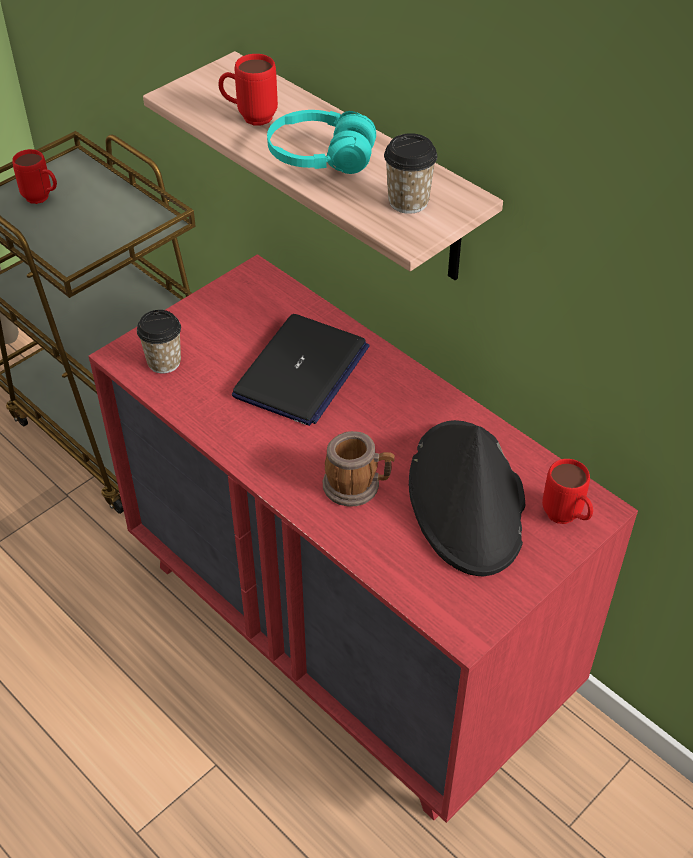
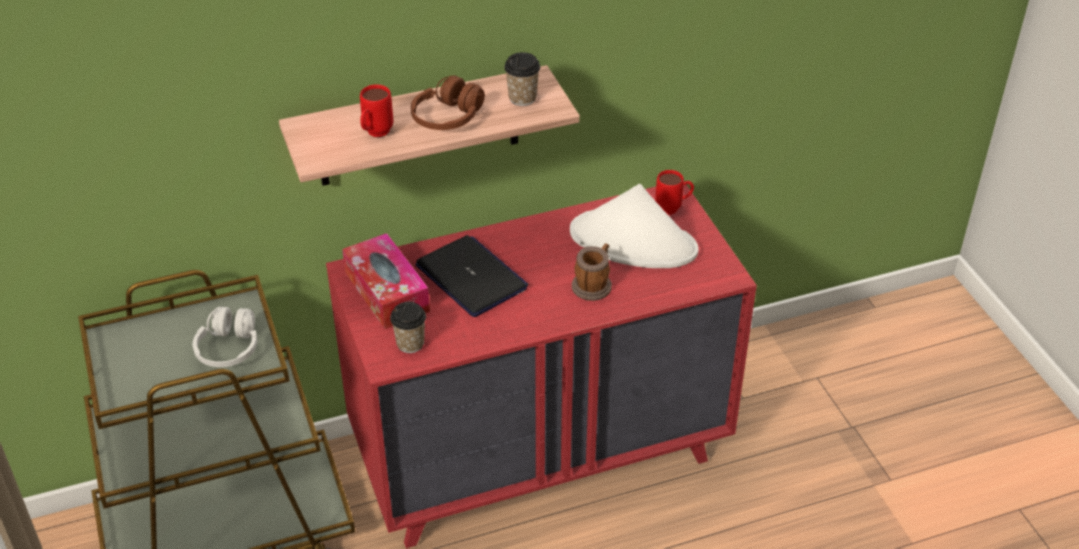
camera: 65 degrees left, 5 degrees down
(42, 199) = (143, 367): red mug -> none
(93, 239) = (229, 348): none -> white headphones
(237, 314) = (387, 292): none -> tissue box
(320, 157) = (448, 118): turquoise headphones -> brown headphones
(467, 499) = (634, 242): black hat -> white hat

